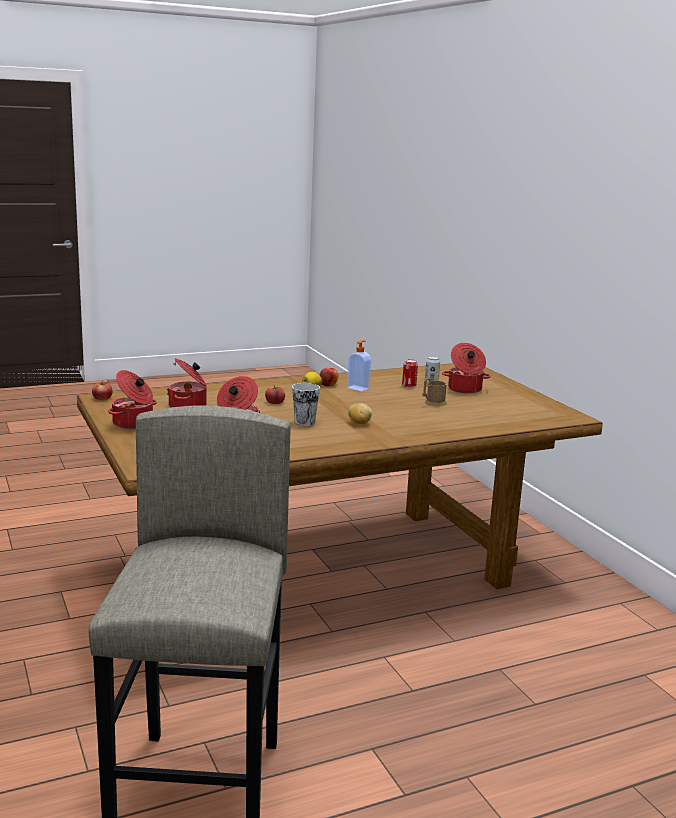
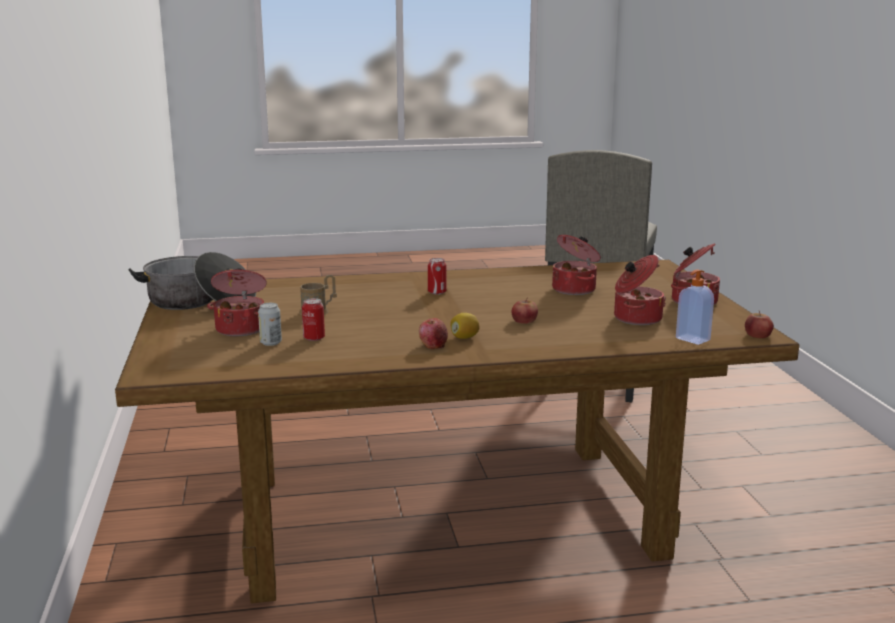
camera: 165 degrees left, 0 degrees up
(304, 422) = (498, 295): cup -> none
(358, 388) = (393, 337): soap dispenser -> soap dispenser (692, 339)
(359, 423) = (437, 292): potato -> can
(532, 406) = (199, 302): none -> cooking pot

